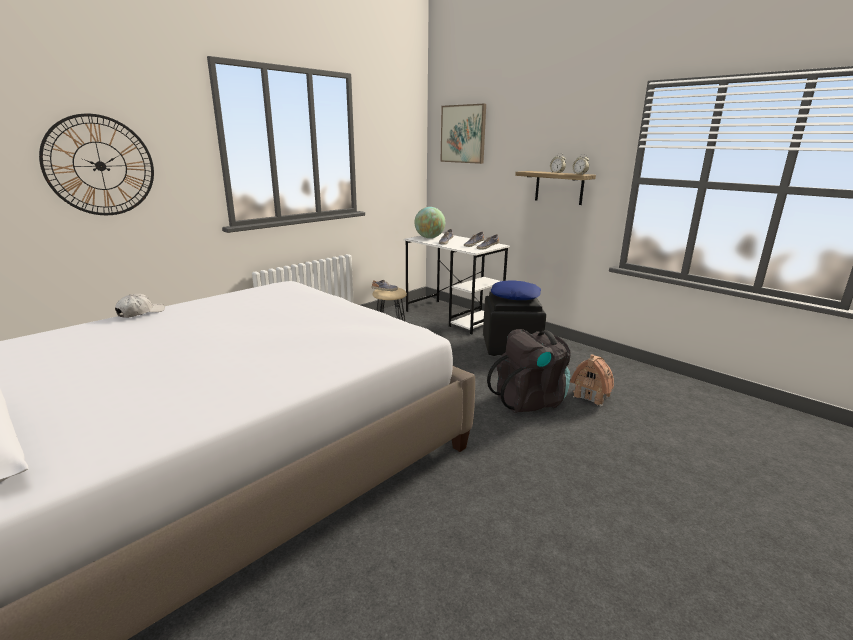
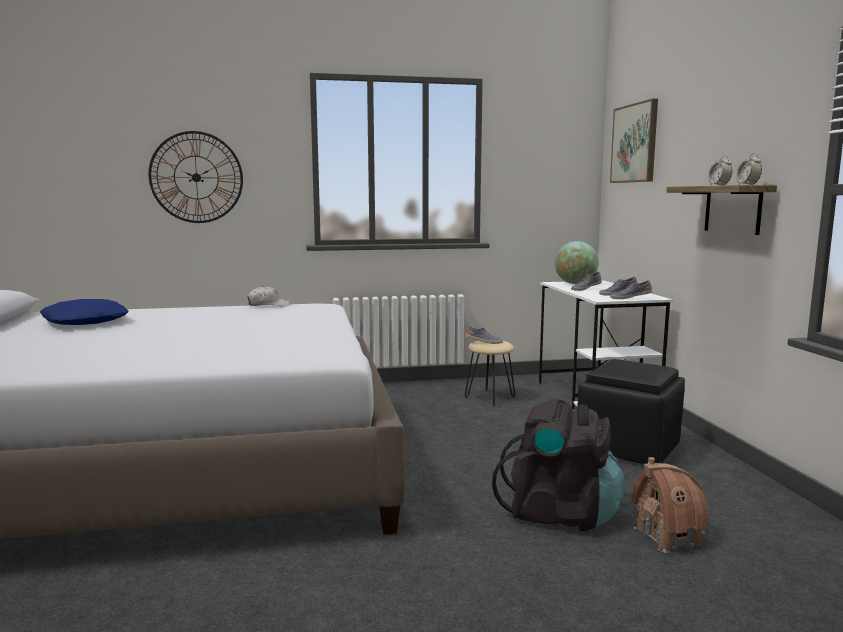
camera: 35 degrees right, 10 degrees down
(140, 313) = (165, 308): white cap -> white cap (268, 305)
(515, 296) = (633, 368): blue pillow -> blue pillow (86, 321)

